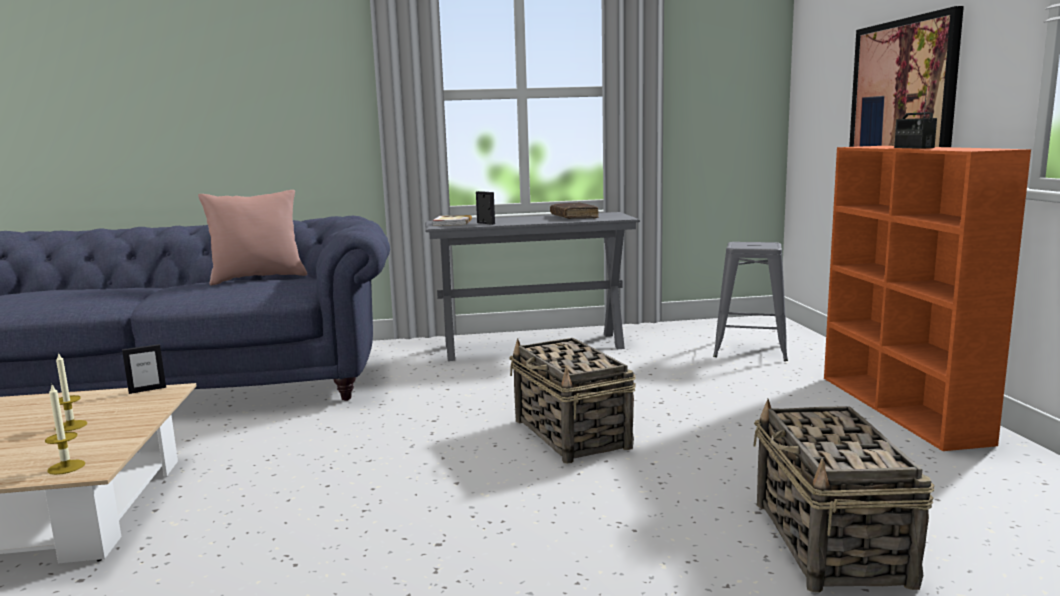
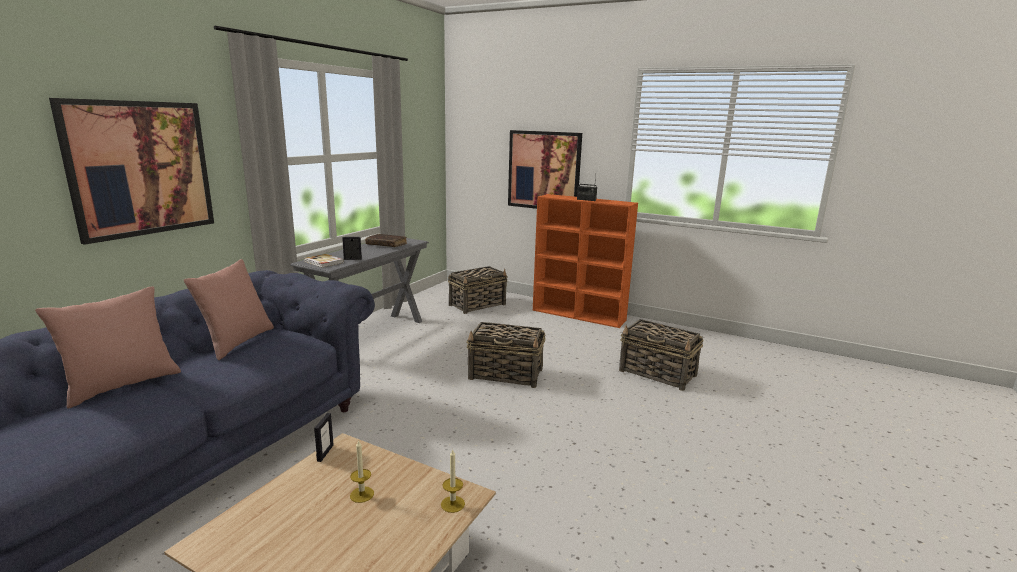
camera: 55 degrees left, 5 degrees up
(137, 286) = (122, 385): none -> pink pillow
(273, 97) = (141, 168): none -> picture
(749, 350) = (478, 305): grey stool -> basket

